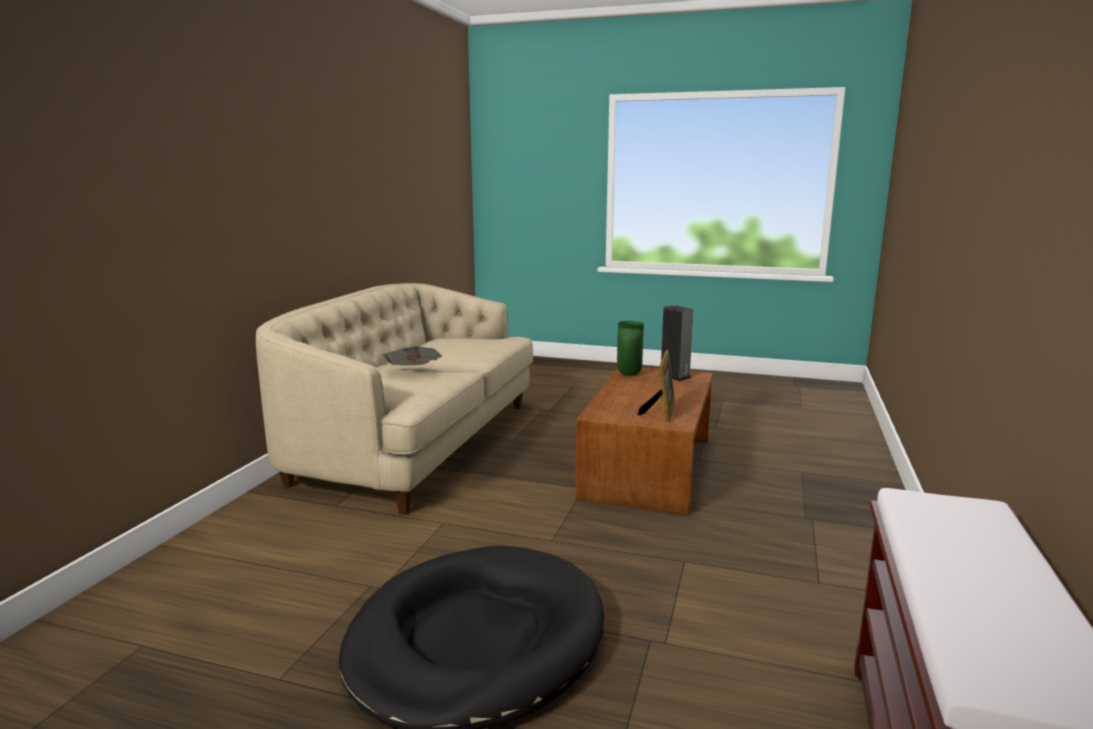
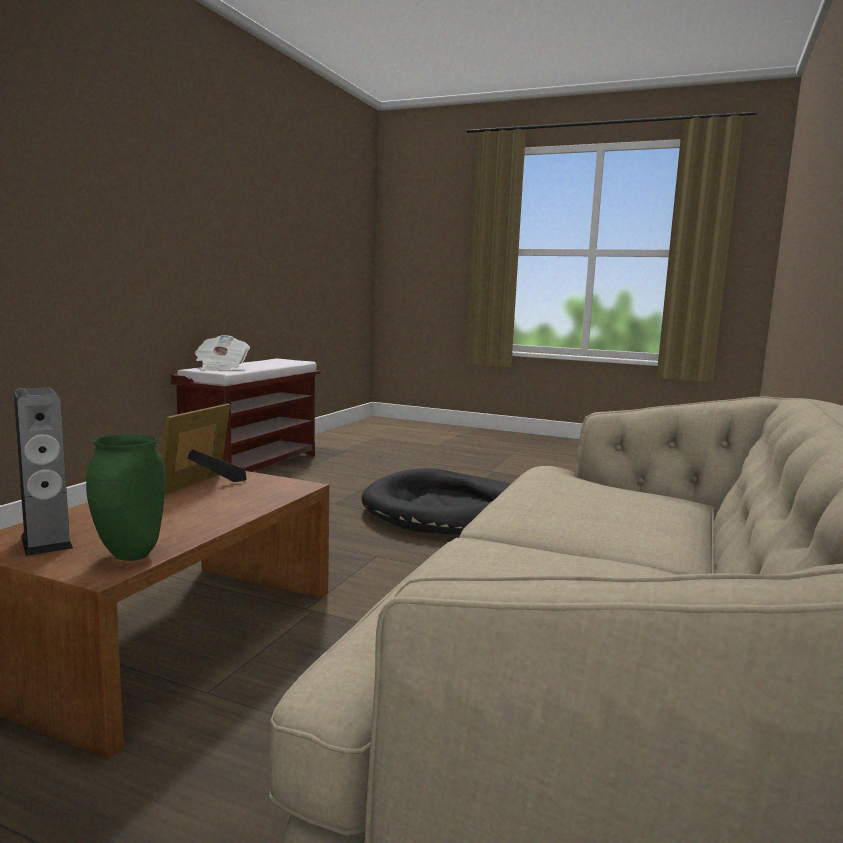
camera: 175 degrees left, 5 degrees down
(413, 372) = (591, 512): newspaper -> newspaper (221, 368)

